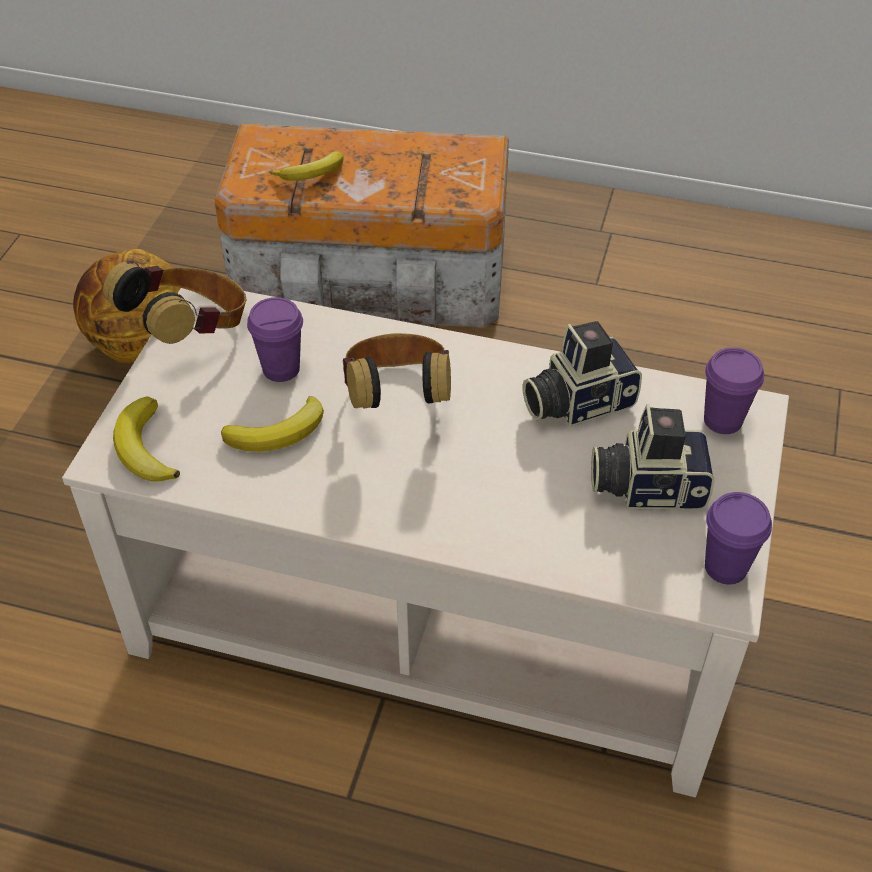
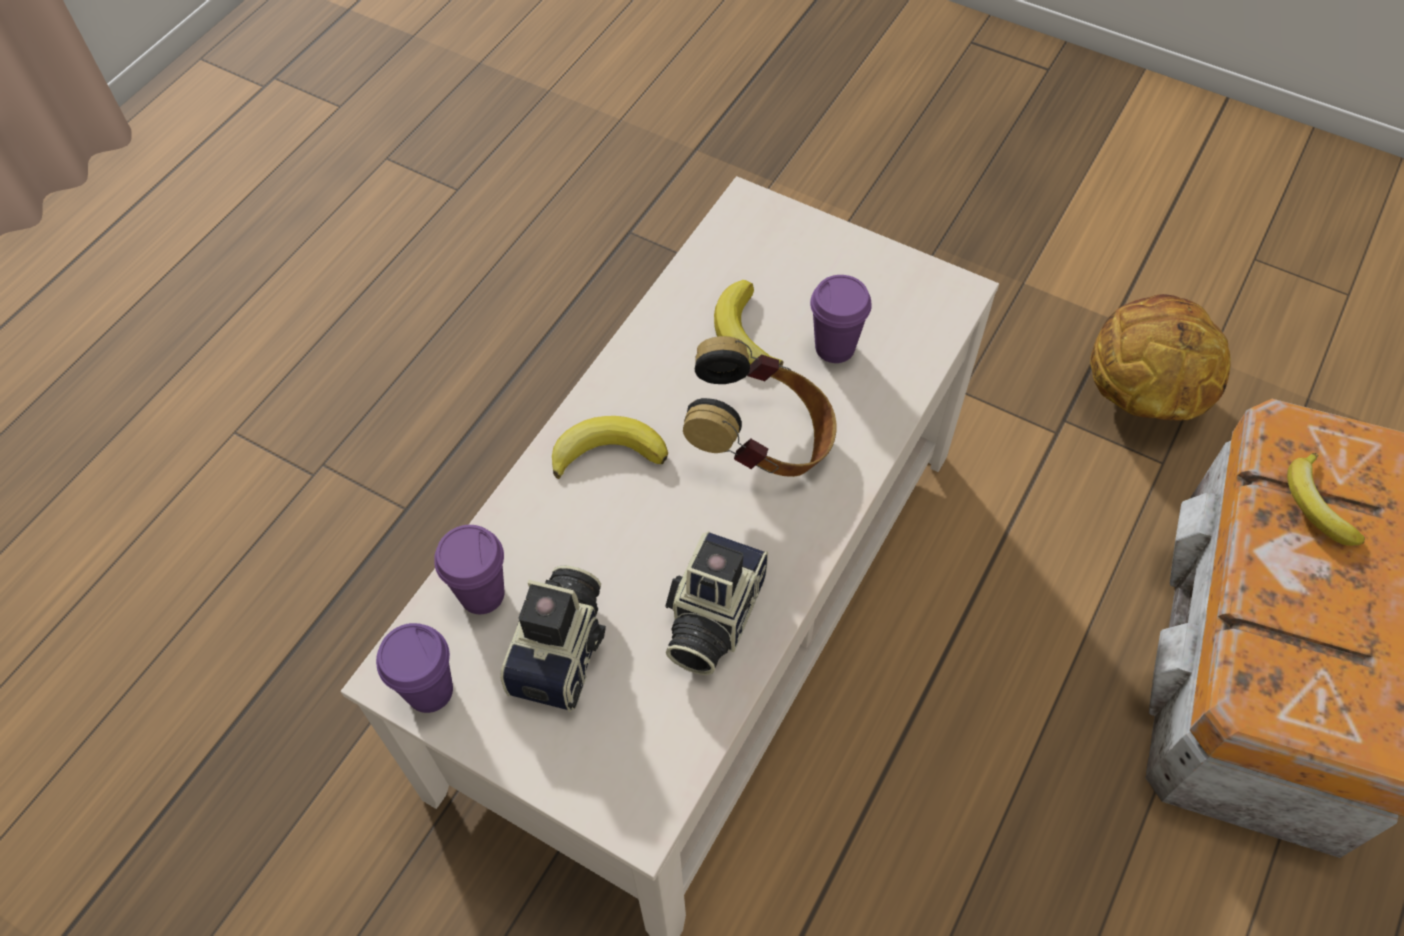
camera: 105 degrees right, 10 degrees up
(145, 447) = (754, 232): banana -> banana (608, 451)
(190, 332) = (909, 279): headphones -> none
(576, 401) = (710, 617): camera -> camera turned 150 degrees counterclockwise
(722, 420) = (633, 772): purple cup -> purple cup (482, 594)

